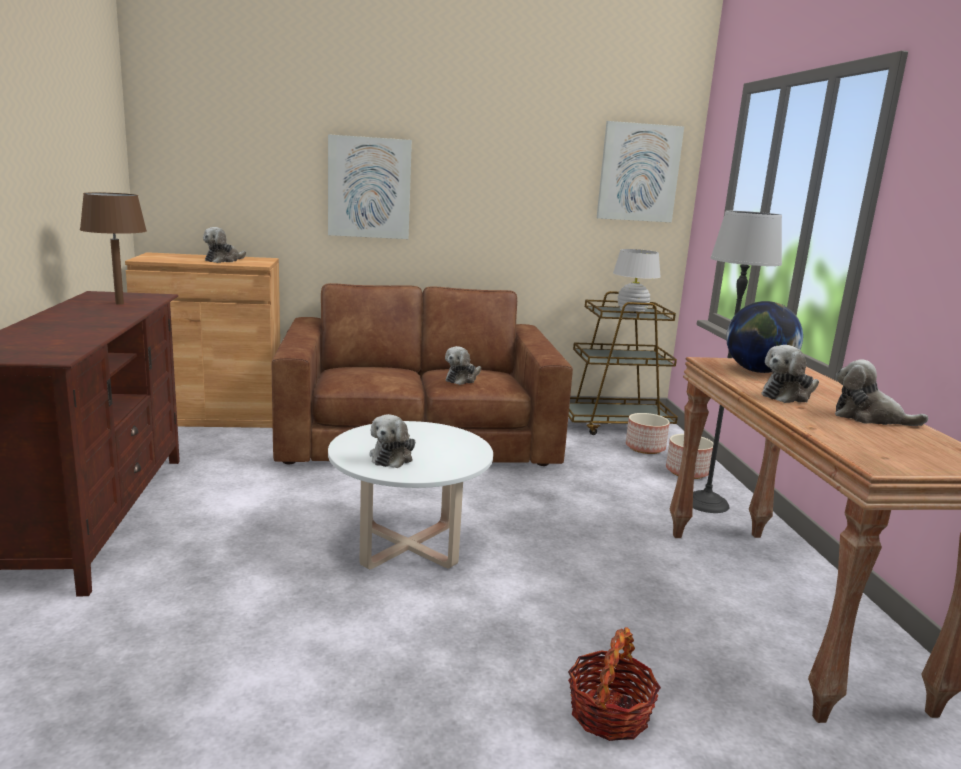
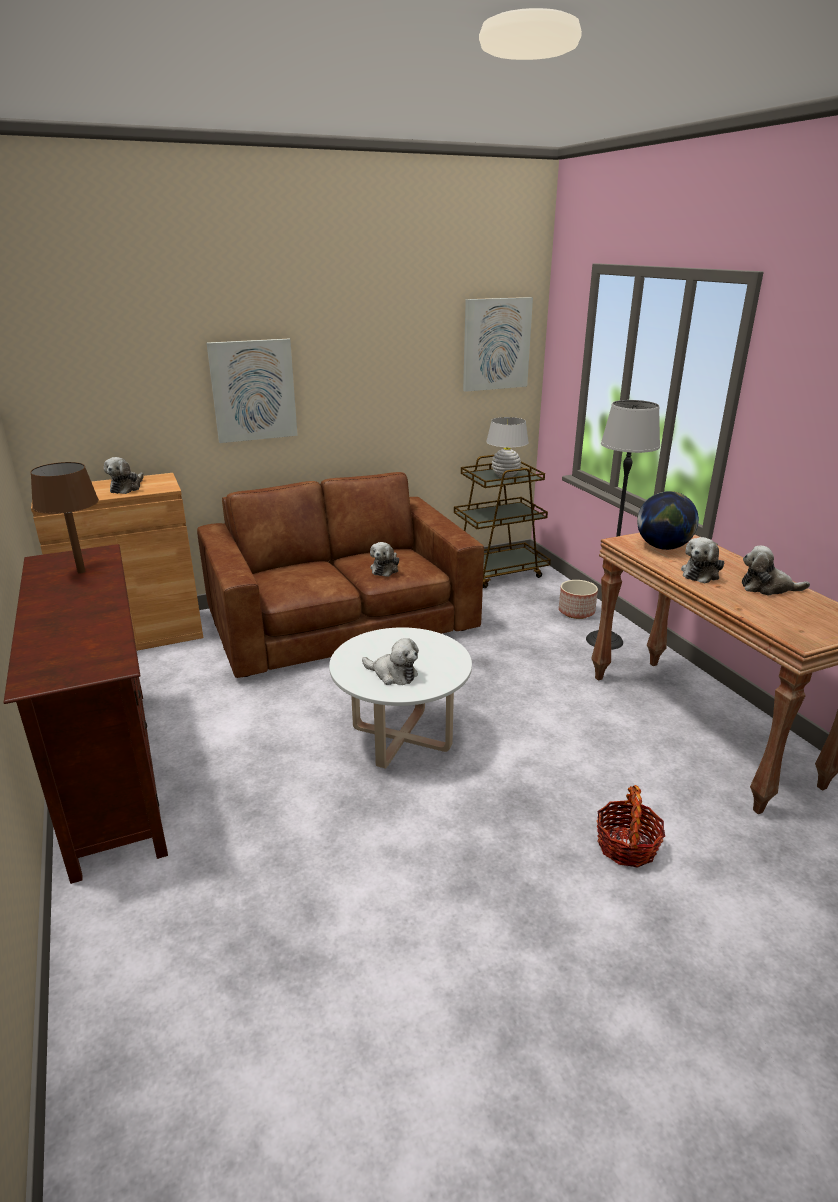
camera: 15 degrees left, 10 degrees up
(393, 457) = (393, 674): plush toy -> plush toy turned 60 degrees counterclockwise
(644, 448) = (532, 593): planter -> none

